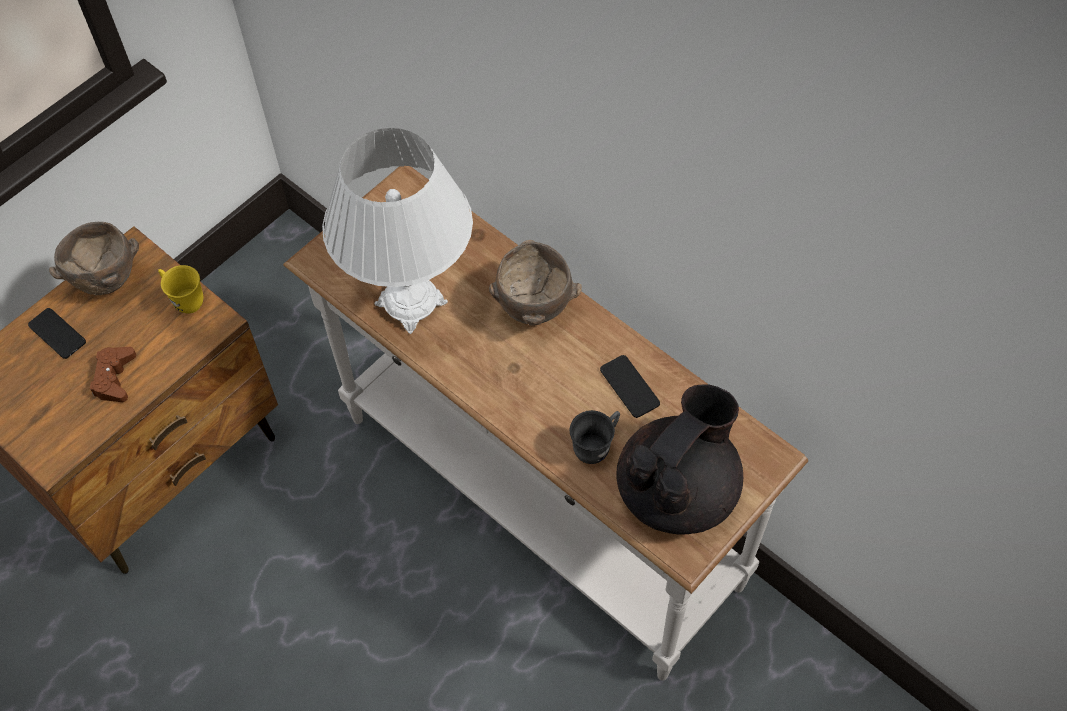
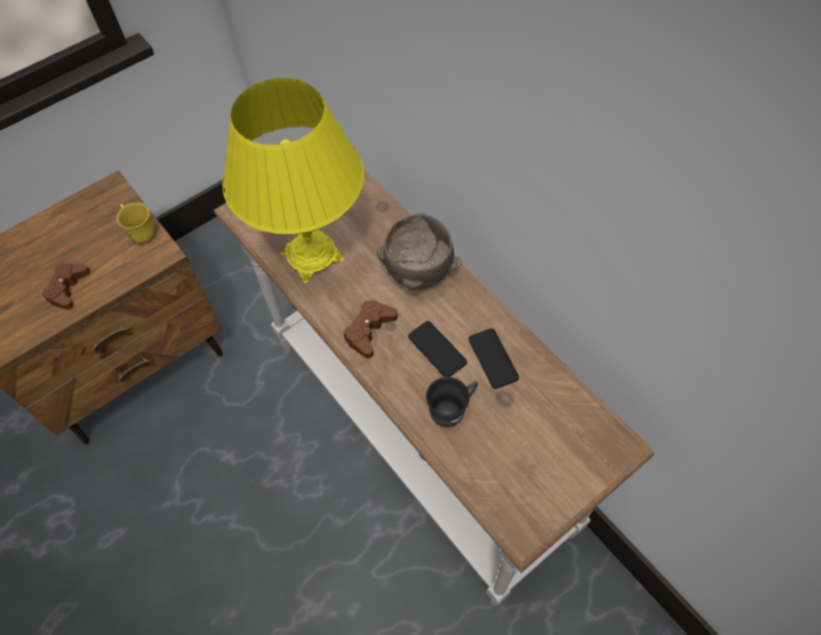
camera: 10 degrees right, 0 degrees up
(57, 333) = (34, 246): phone -> phone (437, 349)
(108, 281) = (86, 210): brown bowl -> none
(410, 303) = (312, 256): white table lamp -> yellow table lamp
(492, 376) = (369, 331): none -> brown game controller
(678, 490) = (523, 465): black teapot -> none

